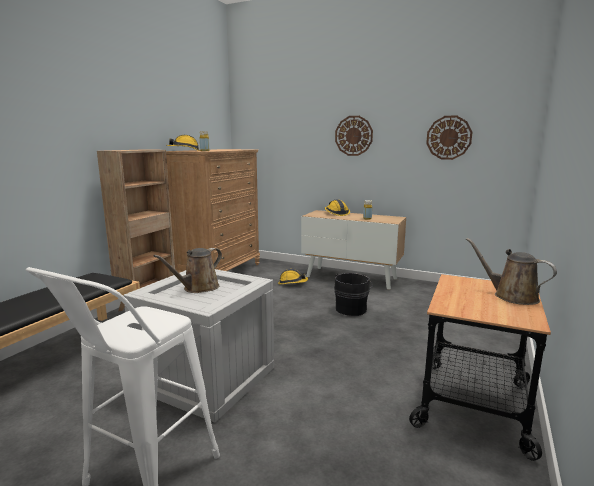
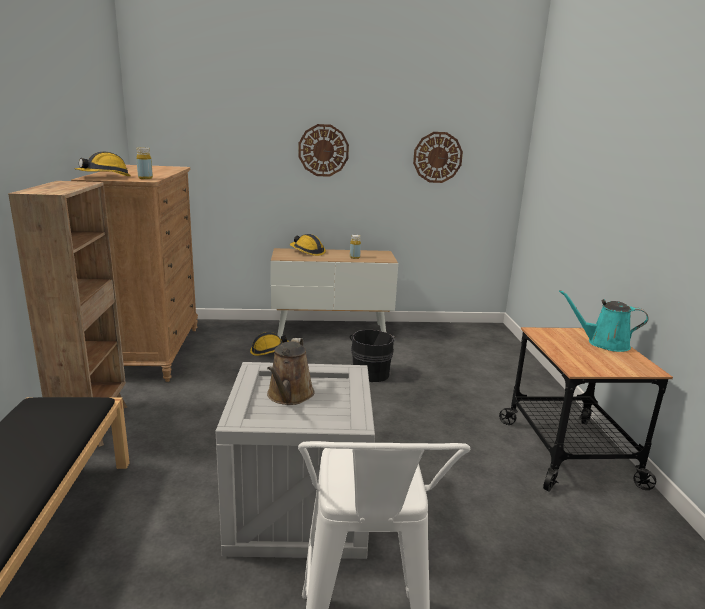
camera: 30 degrees left, 5 degrees up
(511, 296) = (604, 343): brown watering can -> turquoise watering can

